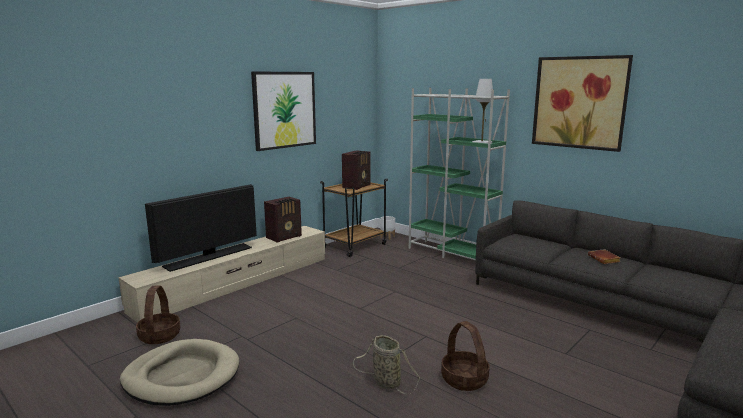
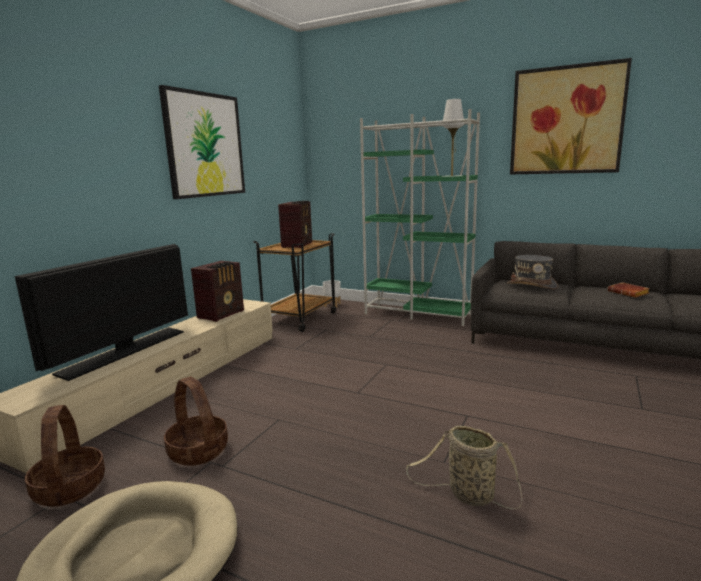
camera: 15 degrees left, 0 degrees up
(464, 379) = (564, 467): basket -> basket (199, 451)
(530, 242) = (532, 285): none -> grey hat

